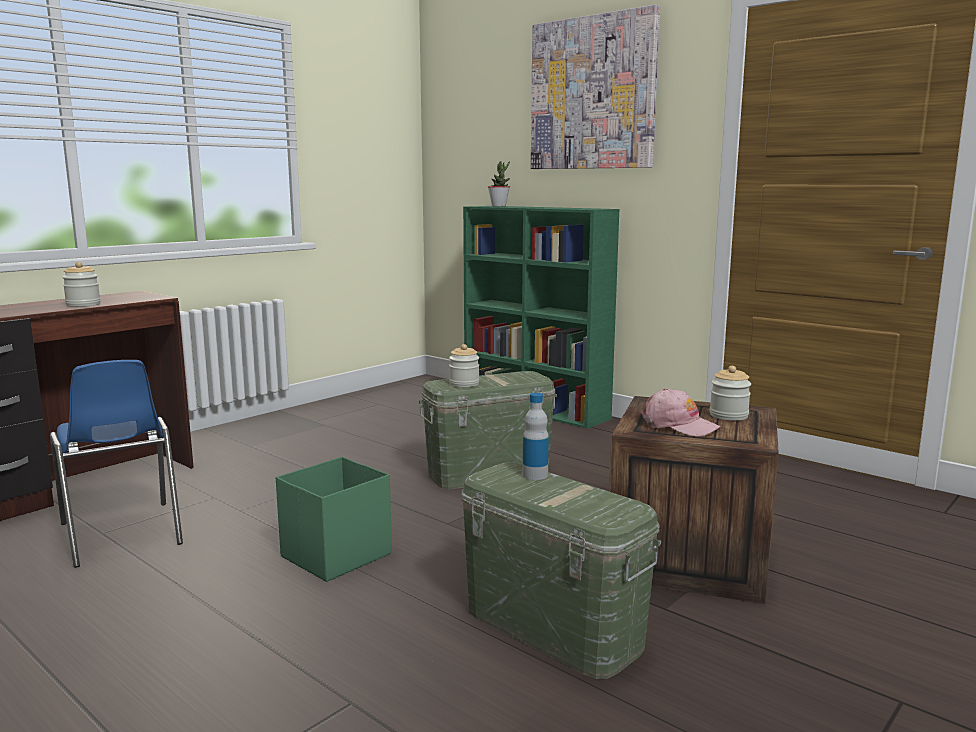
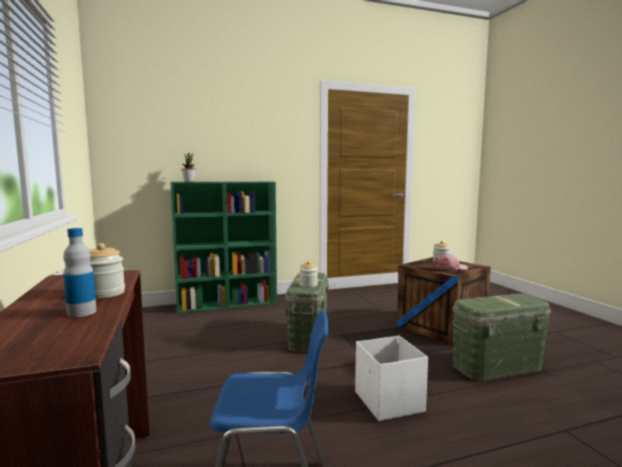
camera: 60 degrees left, 5 degrees down
(334, 556) = (388, 402): green storage box -> white storage box
(535, 475) = (478, 300): bottle -> bottle (81, 312)
(593, 94) = (245, 118): picture -> none

